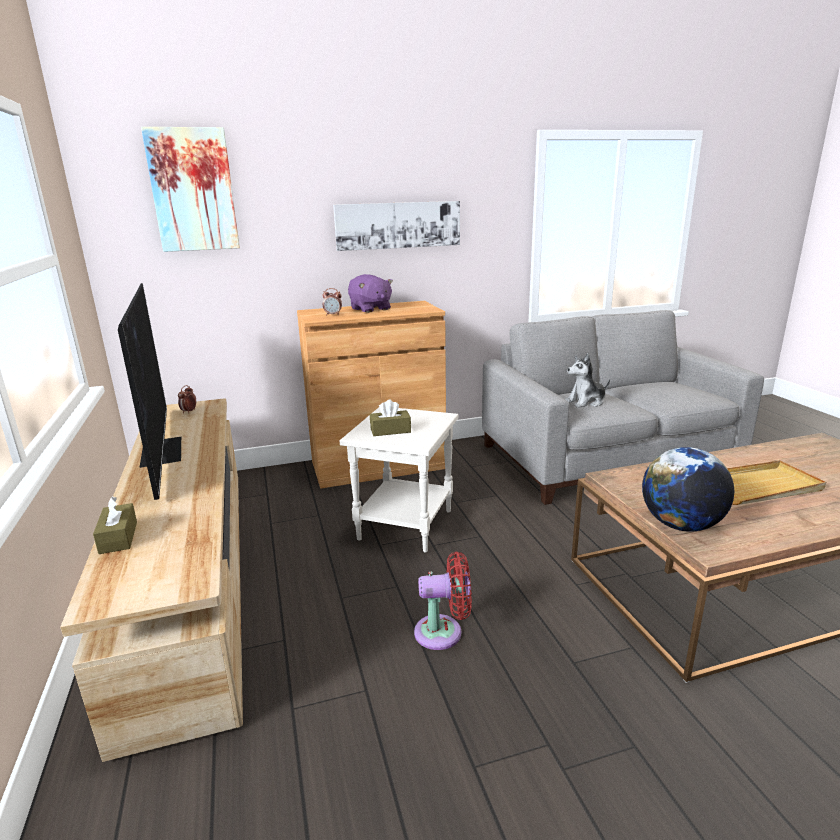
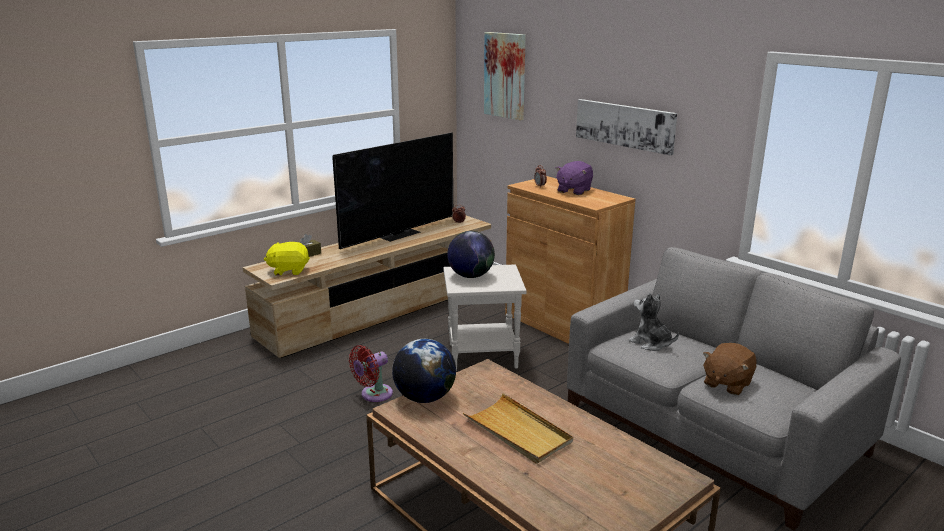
camera: 65 degrees right, 0 degrees up
(172, 565) = (289, 270): none -> yellow plush toy
(390, 430) = (470, 276): brown tissue box -> globe
(443, 632) = (373, 395): red fan -> red fan turned 75 degrees clockwise
(668, 396) = (726, 383): none -> brown plush toy

